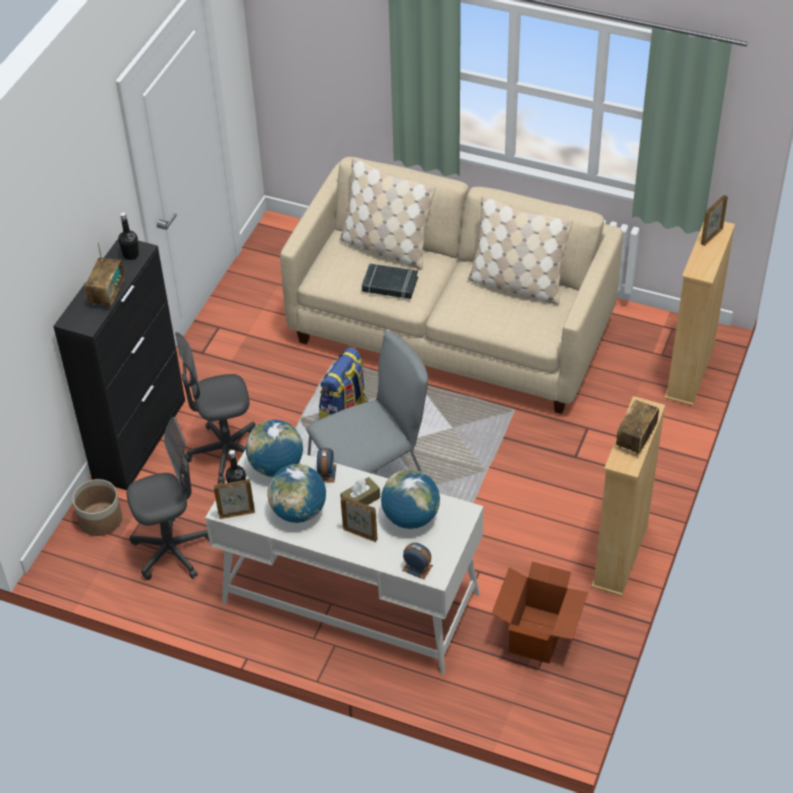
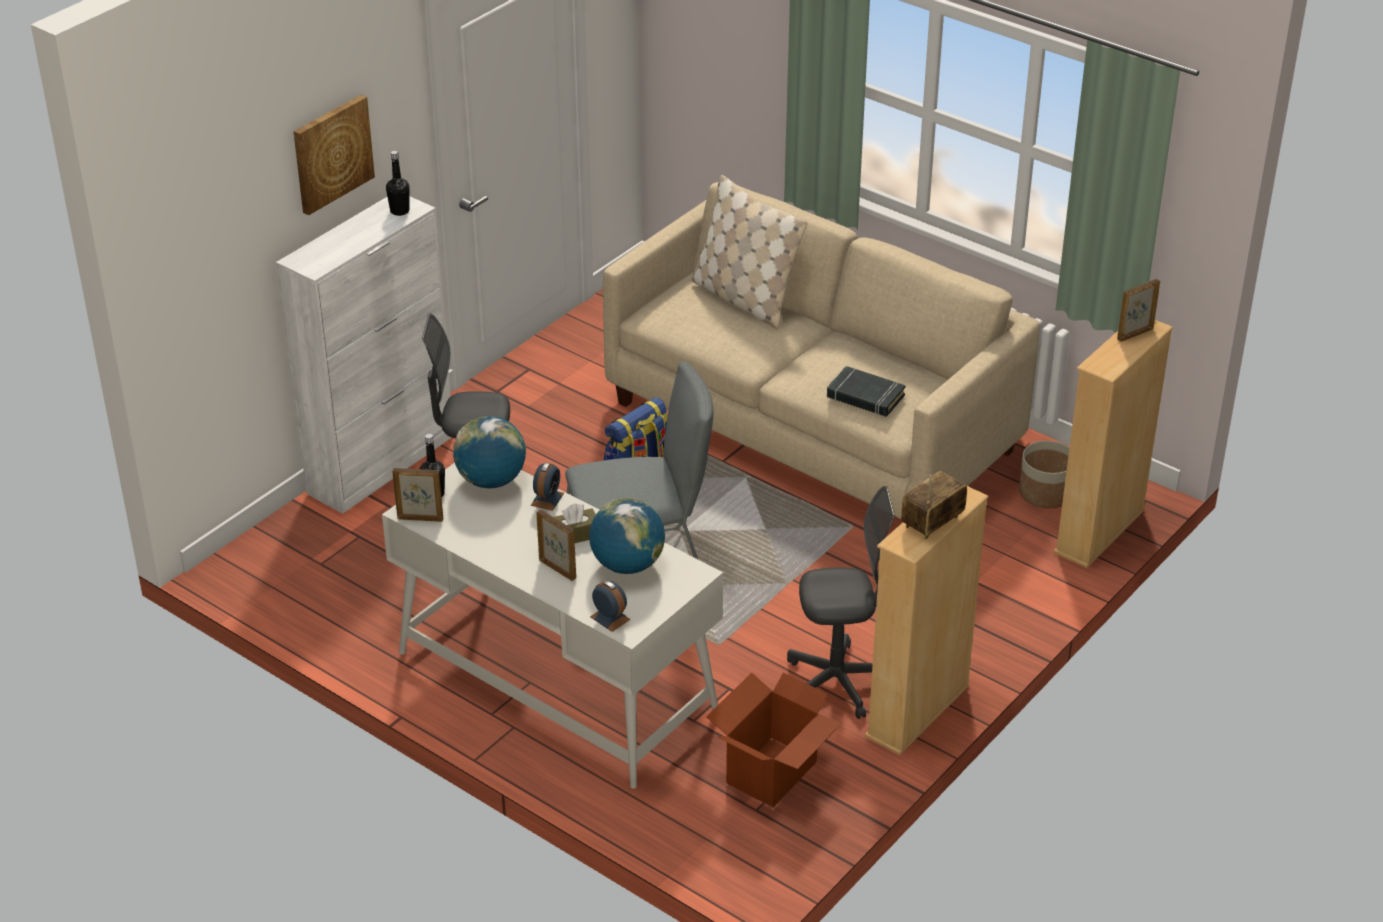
camera: 15 degrees right, 10 degrees down
(76, 228) = (331, 153): none -> picture
(100, 519) = (297, 536): planter -> planter (1045, 493)
(107, 294) = (353, 243): radio -> none
(140, 439) = (382, 464): black cabinet -> white cabinet
(172, 551) = (365, 586): grey office chair -> grey office chair (838, 682)
(298, 511) = (495, 531): globe -> none
(389, 285) = (730, 337): black book -> black book (865, 397)
(517, 284) = (889, 366): beige pillow -> none

